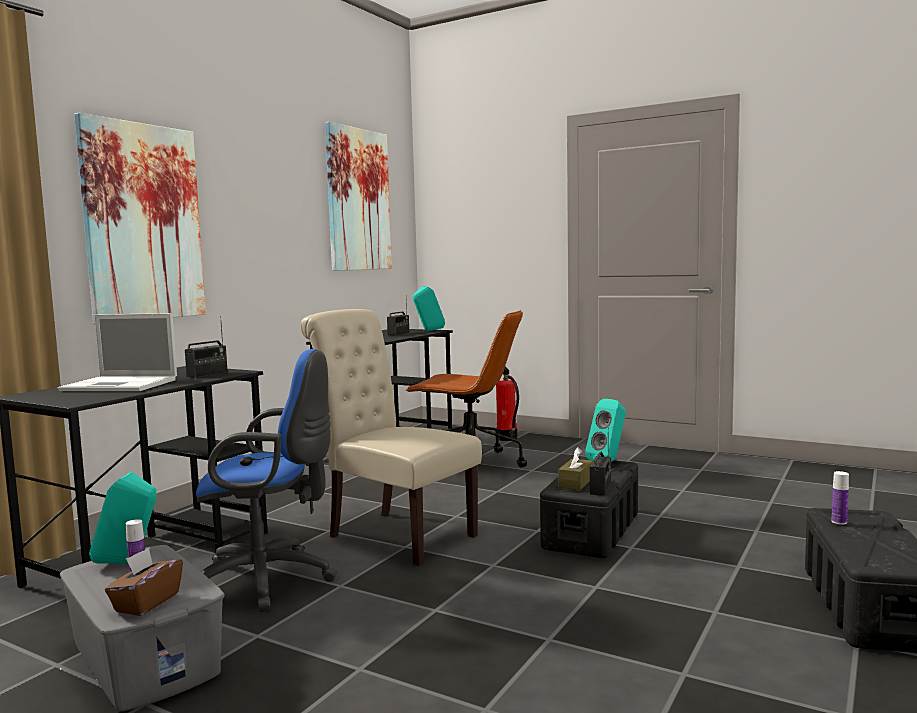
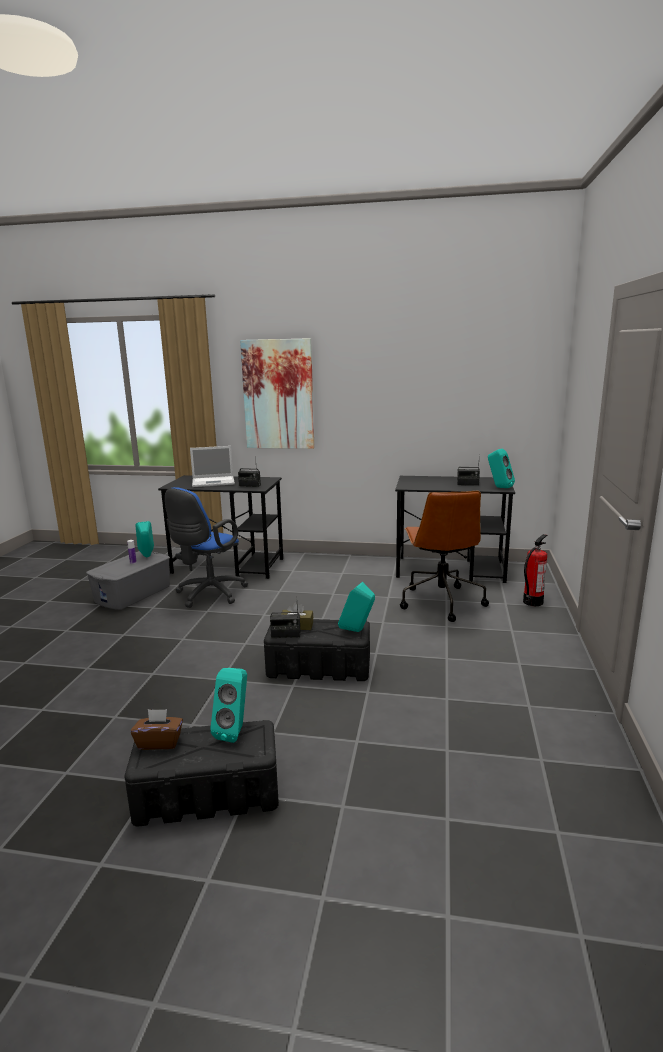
camera: 70 degrees right, 10 degrees up
(122, 385) = (214, 482): laptop -> laptop turned 90 degrees counterclockwise
(146, 603) = (107, 570): brown tissue box -> brown tissue box (159, 742)
(270, 581) = (208, 595): blue office chair -> blue office chair turned 45 degrees clockwise
(358, 200) = (476, 368): picture -> none
(394, 534) = (281, 608): beige chair -> none
(839, 522) = (235, 731): bottle -> turquoise speaker

